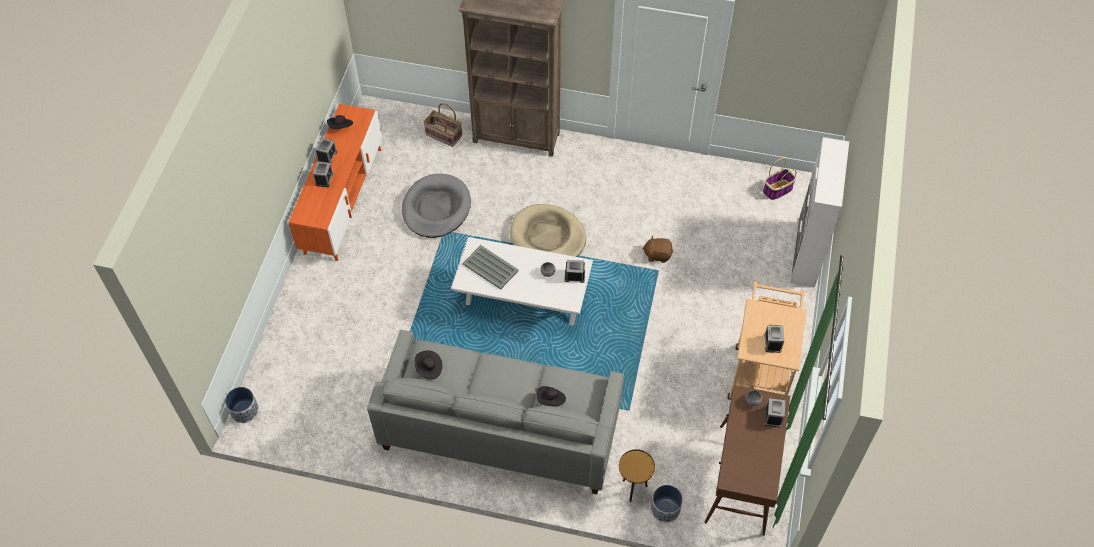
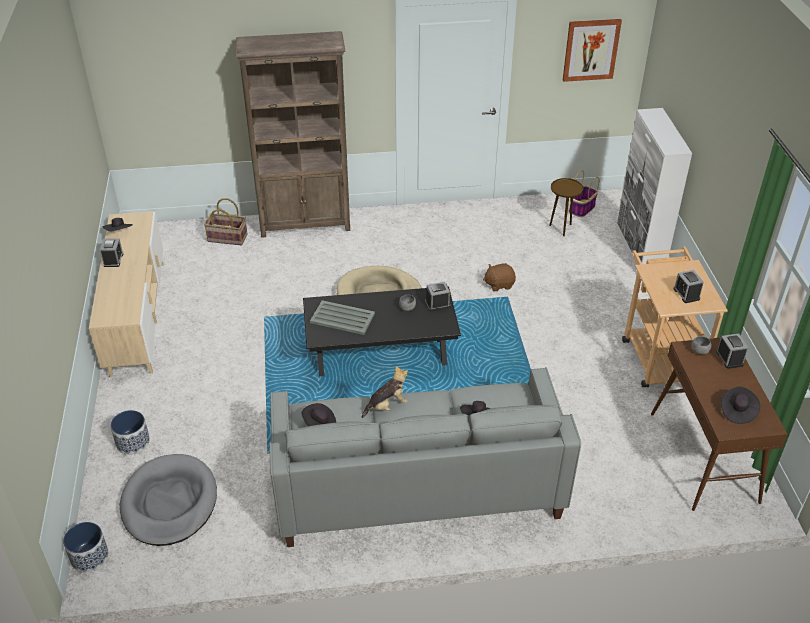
camera: 20 degrees left, 15 degrees down
(324, 179) = (117, 280): alarm clock -> none
(343, 200) = (137, 316): orange tv stand -> beige tv stand
(436, 208) = (247, 300): grey dog bed -> grey dog bed (169, 503)
(487, 366) = (387, 406): none -> plush toy
(523, 300) = (381, 357): white coffee table -> black coffee table
(633, 489) = (597, 501): brown side table -> brown side table (561, 228)
(665, 509) = (642, 510): planter -> planter (132, 442)
(748, 467) = (737, 411): none -> black hat
(805, 60) = (591, 49): none -> picture

